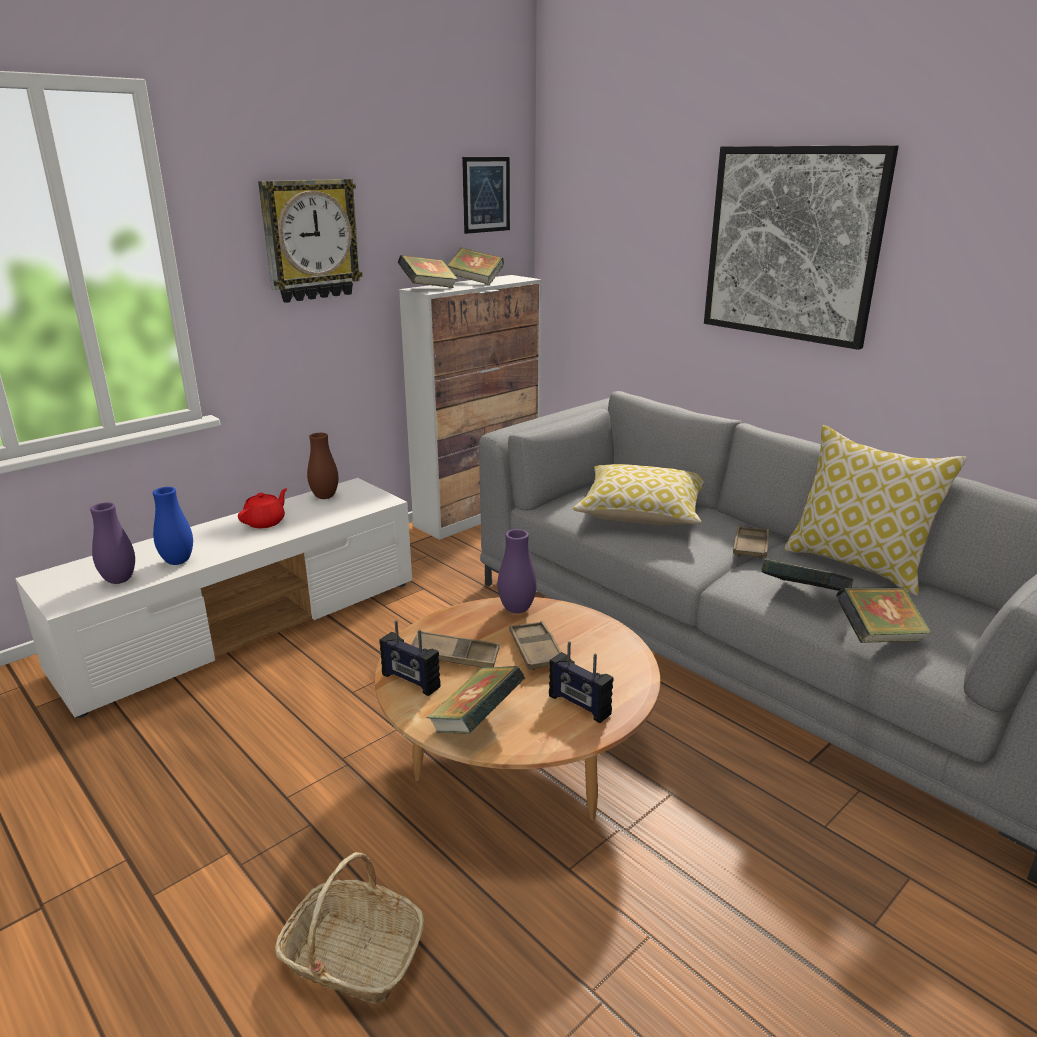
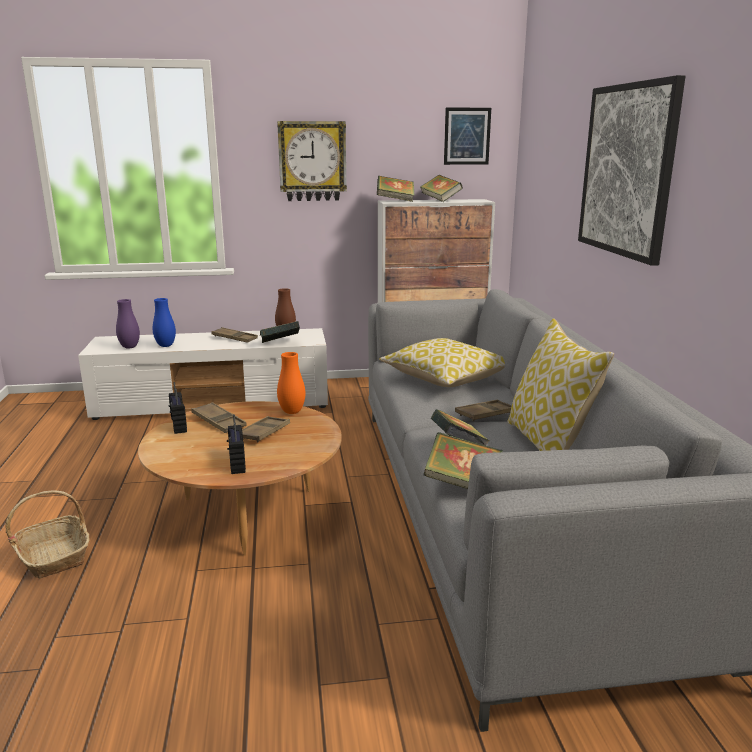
camera: 35 degrees right, 5 degrees down
(265, 522) = (234, 338): red teapot -> brown tray
(476, 722) = (174, 451): book -> book (280, 344)
(517, 609) = (292, 412): purple vase -> orange vase

